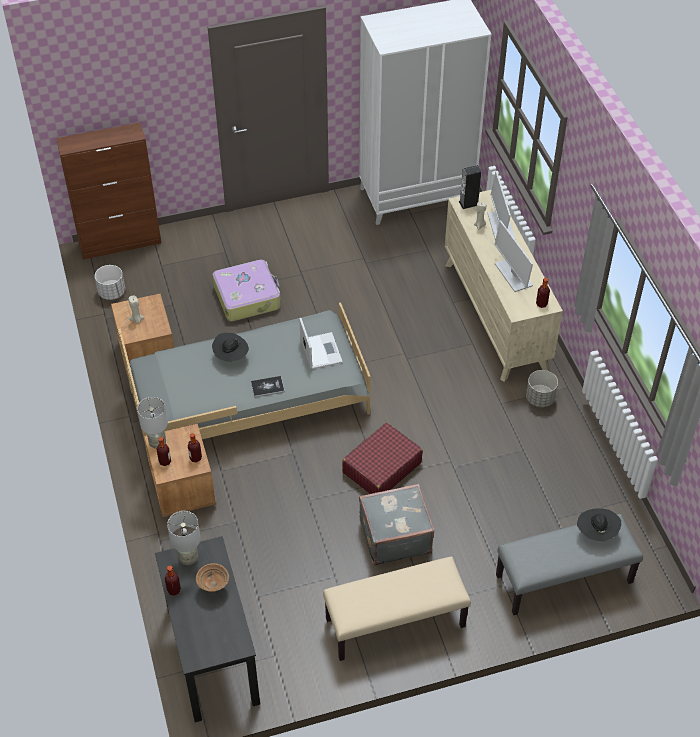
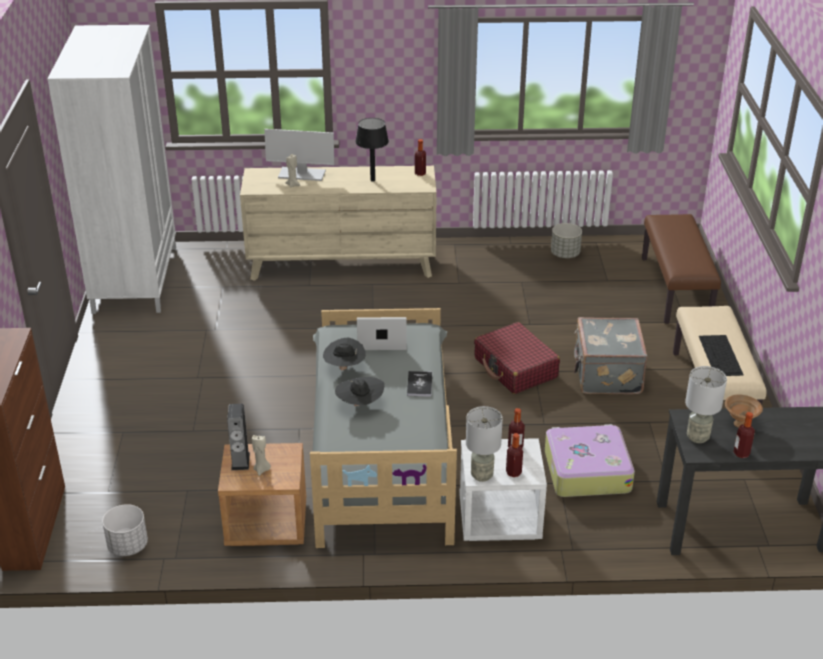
camera: 75 degrees left, 15 degrees down
(183, 488) = (499, 520): brown nightstand -> white nightstand
(247, 297) = (213, 424): suitcase -> suitcase (586, 470)
(372, 593) = (721, 355): none -> keyboard
(468, 203) = (255, 185): speaker -> speaker (240, 461)
(513, 274) = (373, 180): monitor -> black table lamp
(540, 398) = (462, 261): grey planter -> grey planter (565, 254)
(563, 580) = (676, 290): grey bench -> brown bench
(596, 533) = (669, 227): black hat -> black hat (344, 368)

